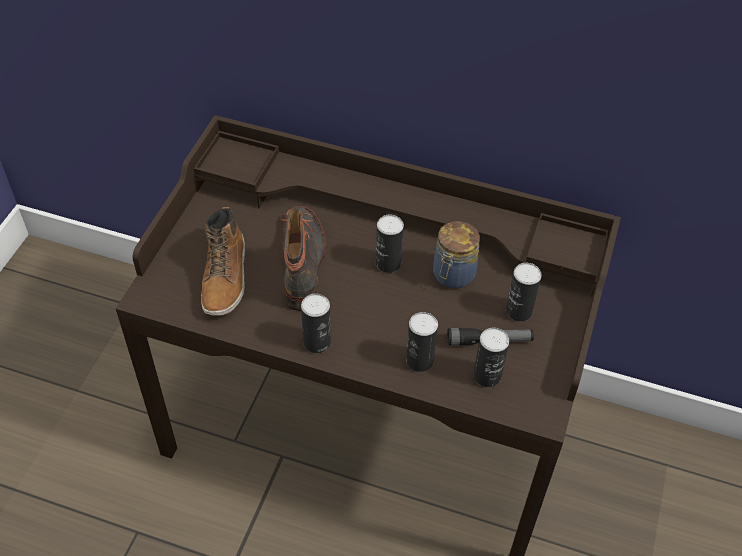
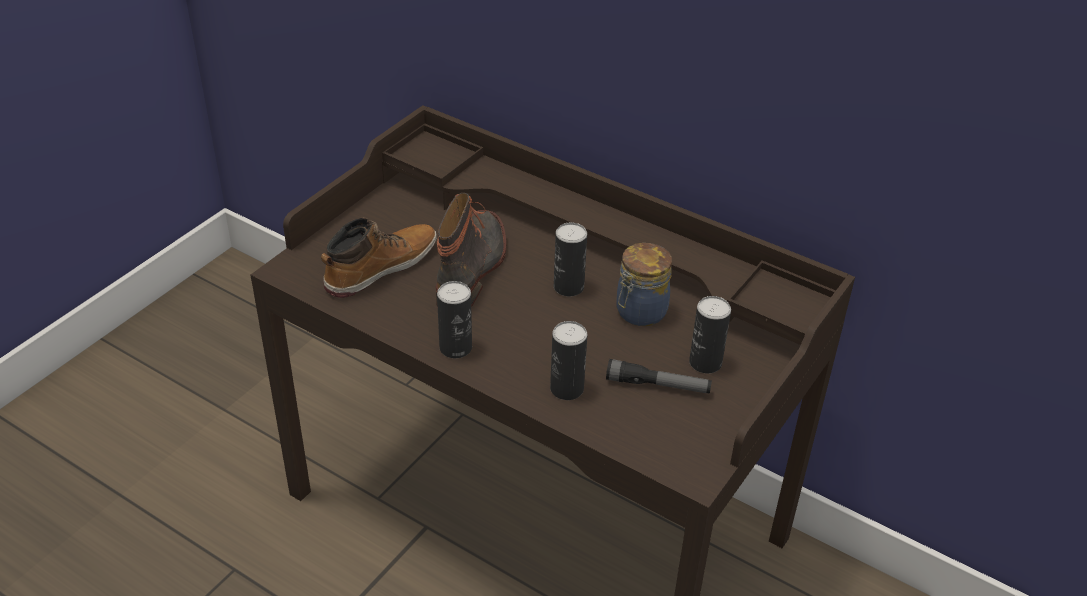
camera: 15 degrees right, 10 degrees down
(225, 277) = (380, 267): boot -> boot turned 150 degrees counterclockwise
(487, 376) = (641, 420): can -> none

